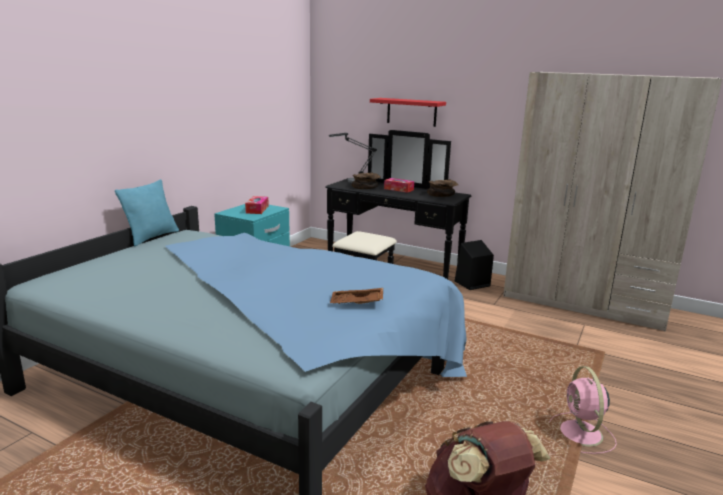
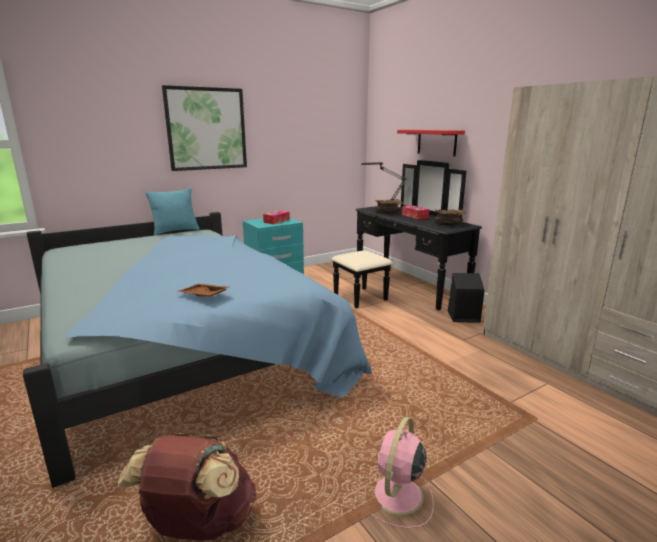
camera: 30 degrees right, 0 degrees up
(169, 102) = (206, 129): none -> picture

